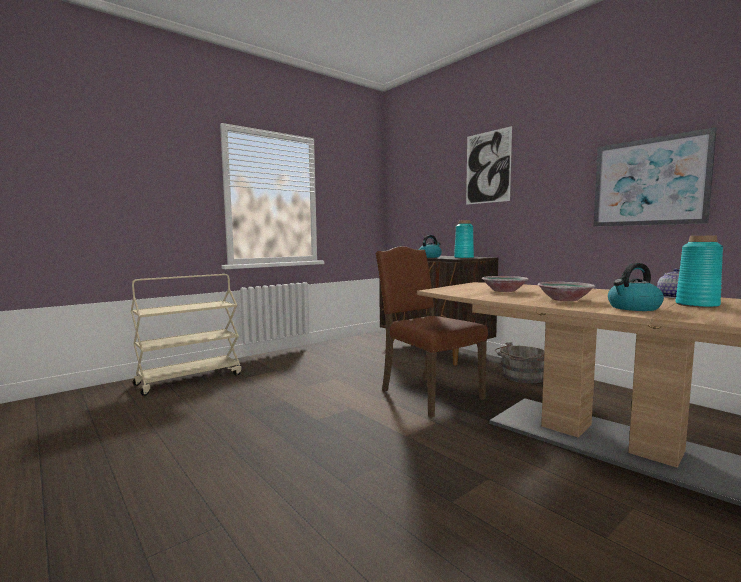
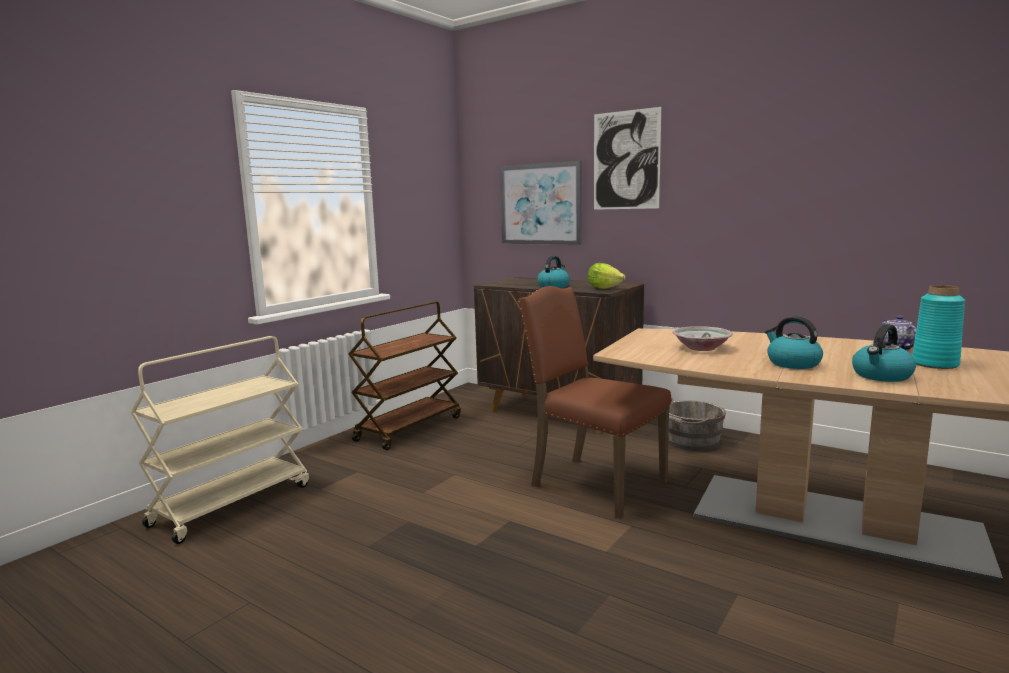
camera: 15 degrees left, 5 degrees up
(327, 351) = (409, 428): none -> brown cart
(463, 258) = (604, 288): turquoise vase -> lettuce
(564, 299) = (792, 363): bowl -> kettle
(649, 182) = (842, 196): picture -> picture (540, 204)

